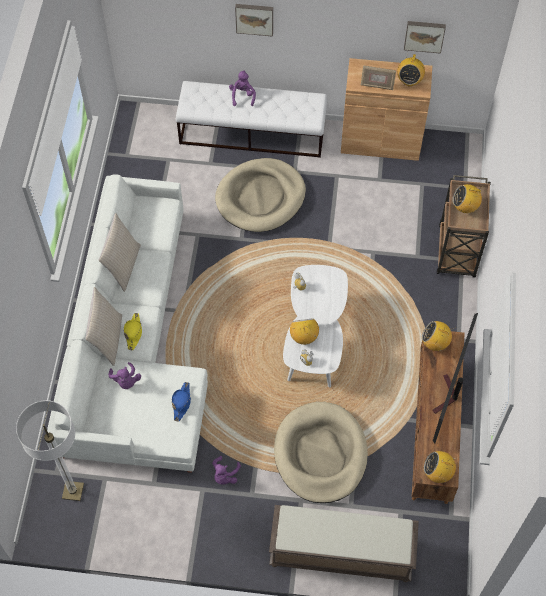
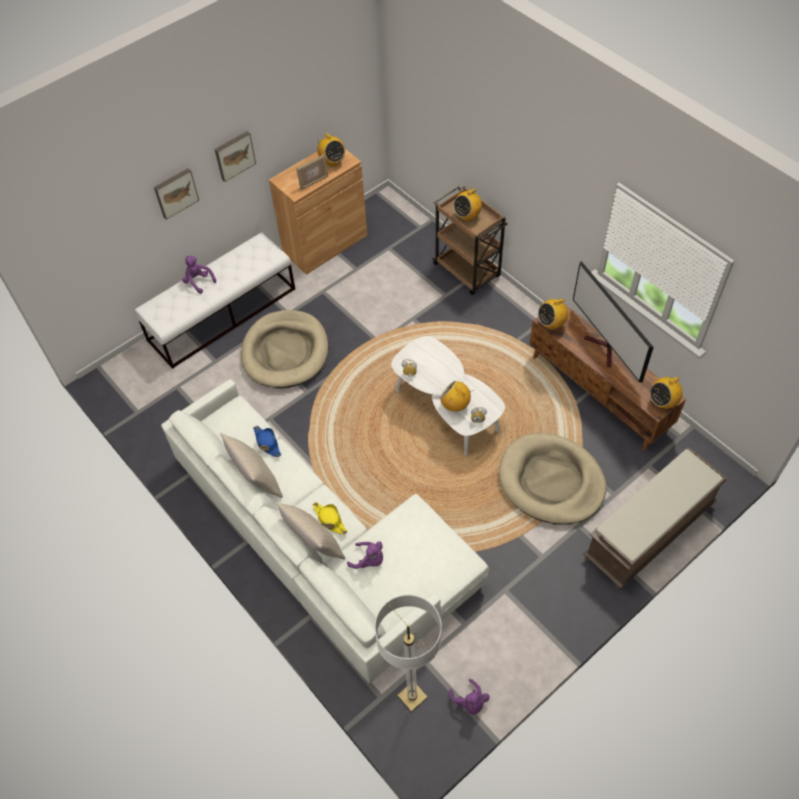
camera: 45 degrees left, 5 degrees down
(182, 402) = (432, 532): blue hat -> blue hat (267, 443)
(224, 475) = (507, 563): purple plush toy -> purple plush toy (470, 702)
(424, 35) = (320, 113): picture -> picture (234, 155)

